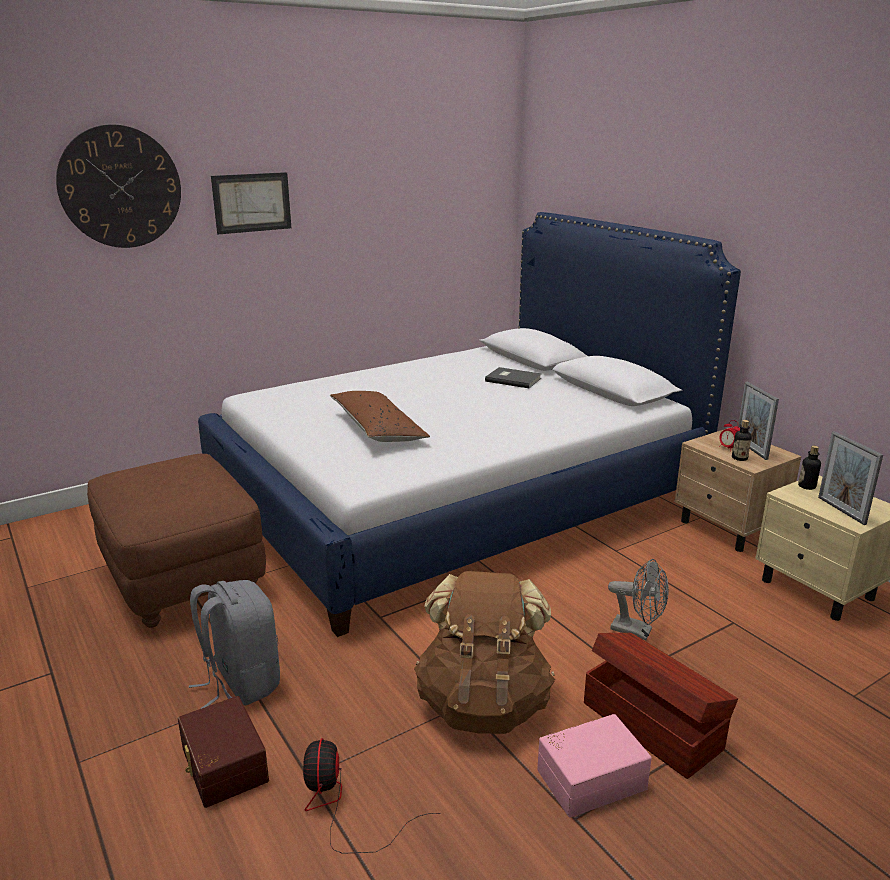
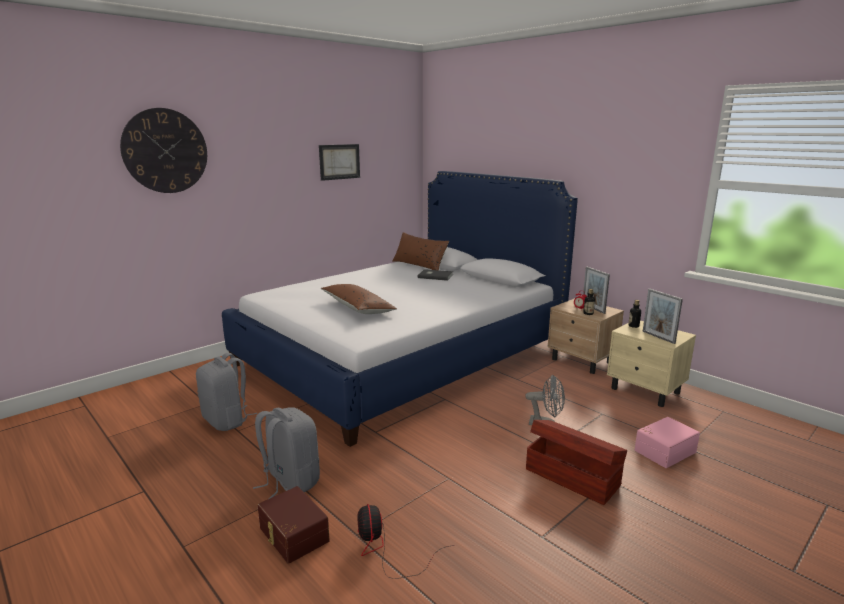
camera: 10 degrees left, 5 degrees down
(183, 578) = (227, 421): brown ottoman -> grey backpack
(252, 202) = (254, 163): picture -> picture (339, 162)
(484, 704) = (462, 477): brown backpack -> none
(496, 358) = (419, 265): none -> brown pillow
(590, 777) = (543, 511): pink storage box -> pink storage box (663, 450)

